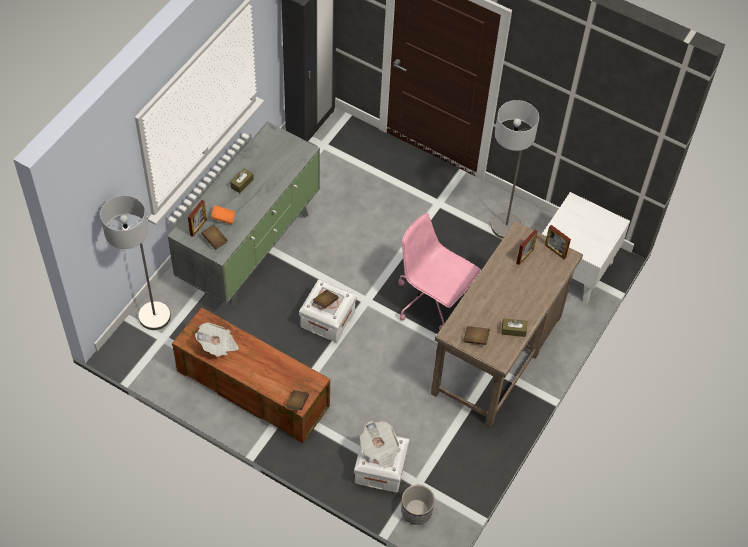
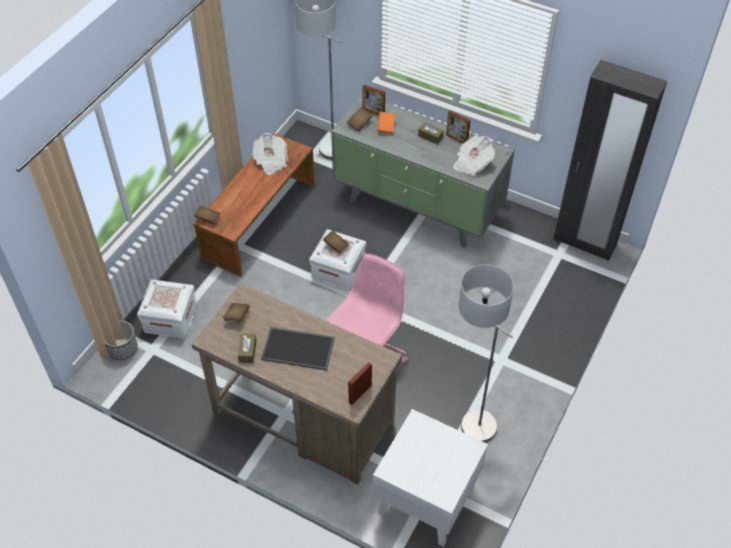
camera: 90 degrees right, 5 degrees down
(379, 449) = (168, 295): newspaper -> newspaper (472, 163)
(509, 292) = (299, 348): none -> tray
(525, 256) = (350, 363): picture frame -> picture frame (456, 139)

